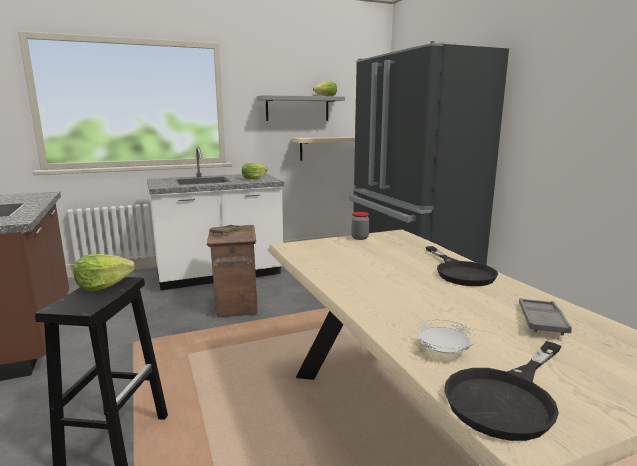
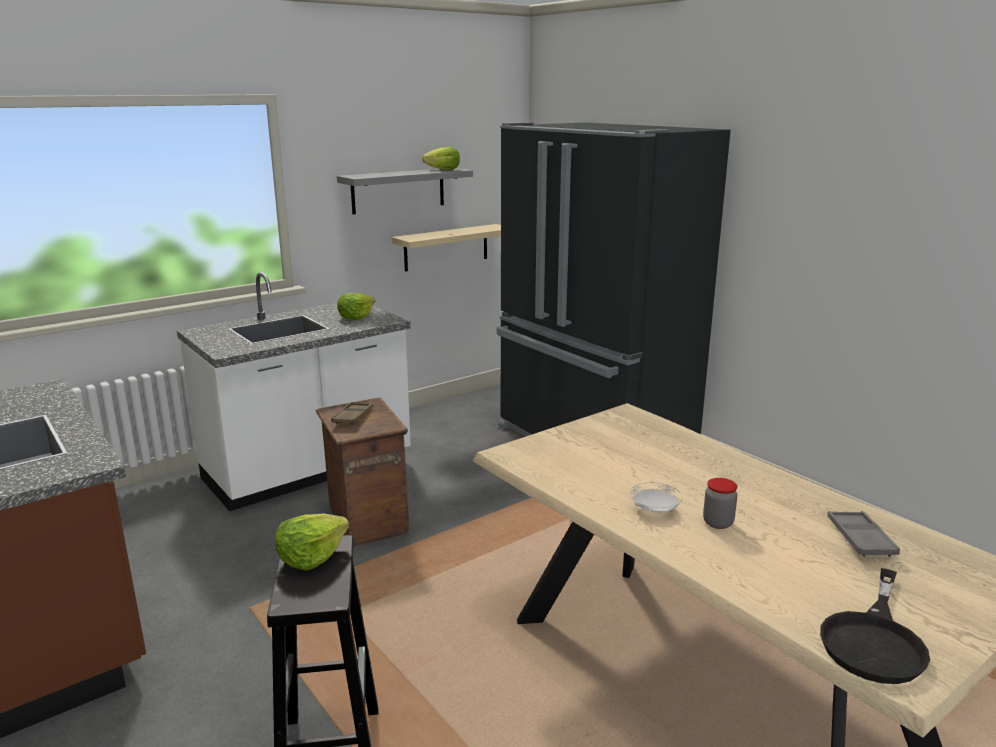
camera: 15 degrees left, 5 degrees up
(359, 238) = (585, 427): jar -> jar (718, 523)
(442, 350) = (788, 594): white plate -> white plate (654, 510)
(460, 272) = (742, 475): black frying pan -> none

